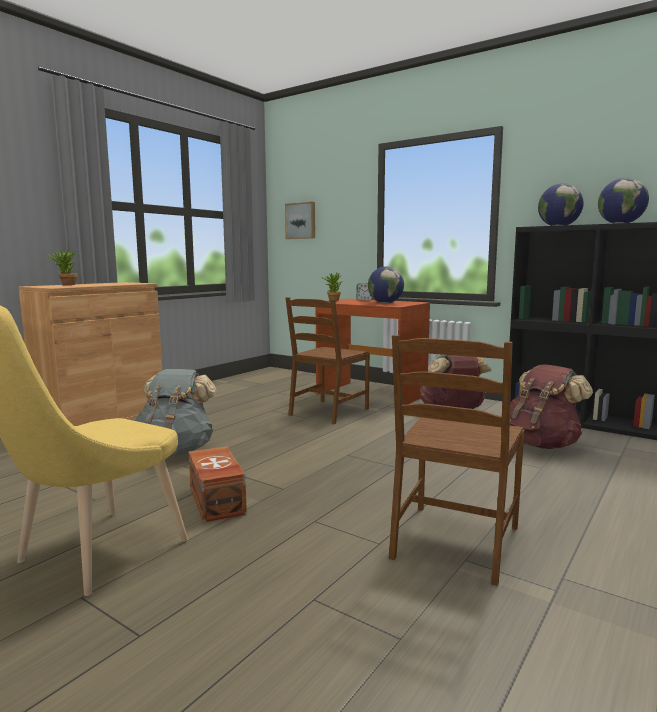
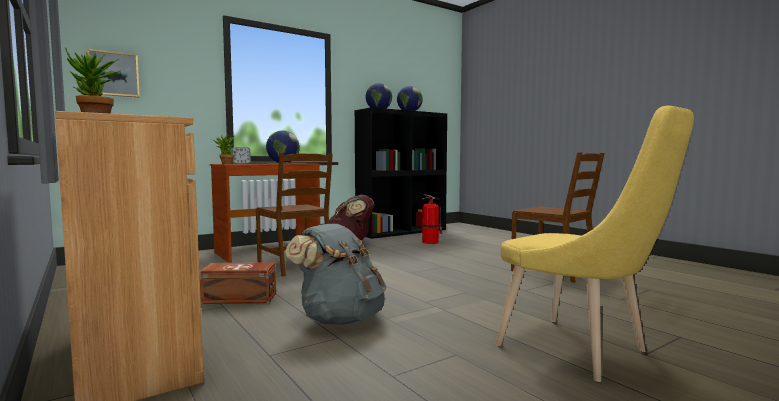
camera: 70 degrees left, 5 degrees down
(216, 501) = (481, 310): brown storage box -> brown storage box (240, 298)
(541, 445) = (431, 242): brown backpack -> fire extinguisher

